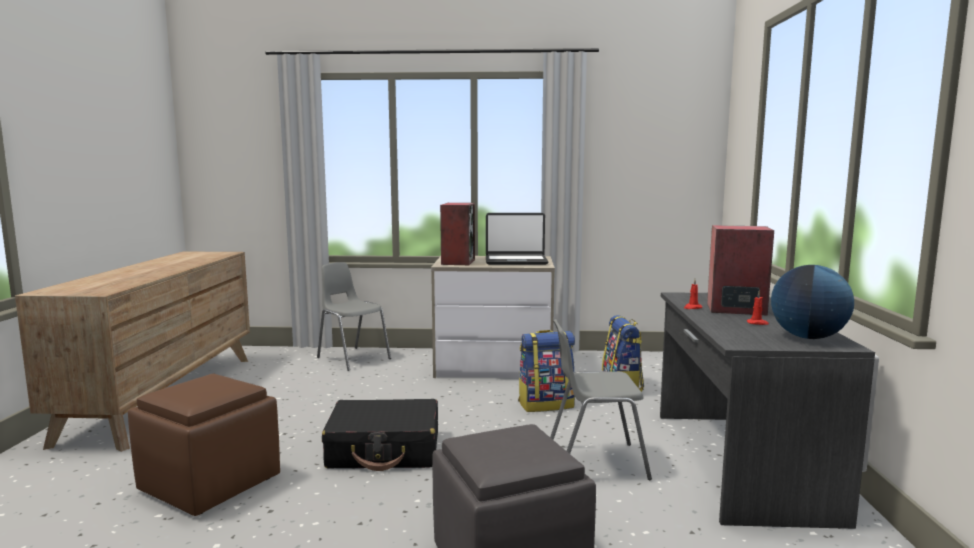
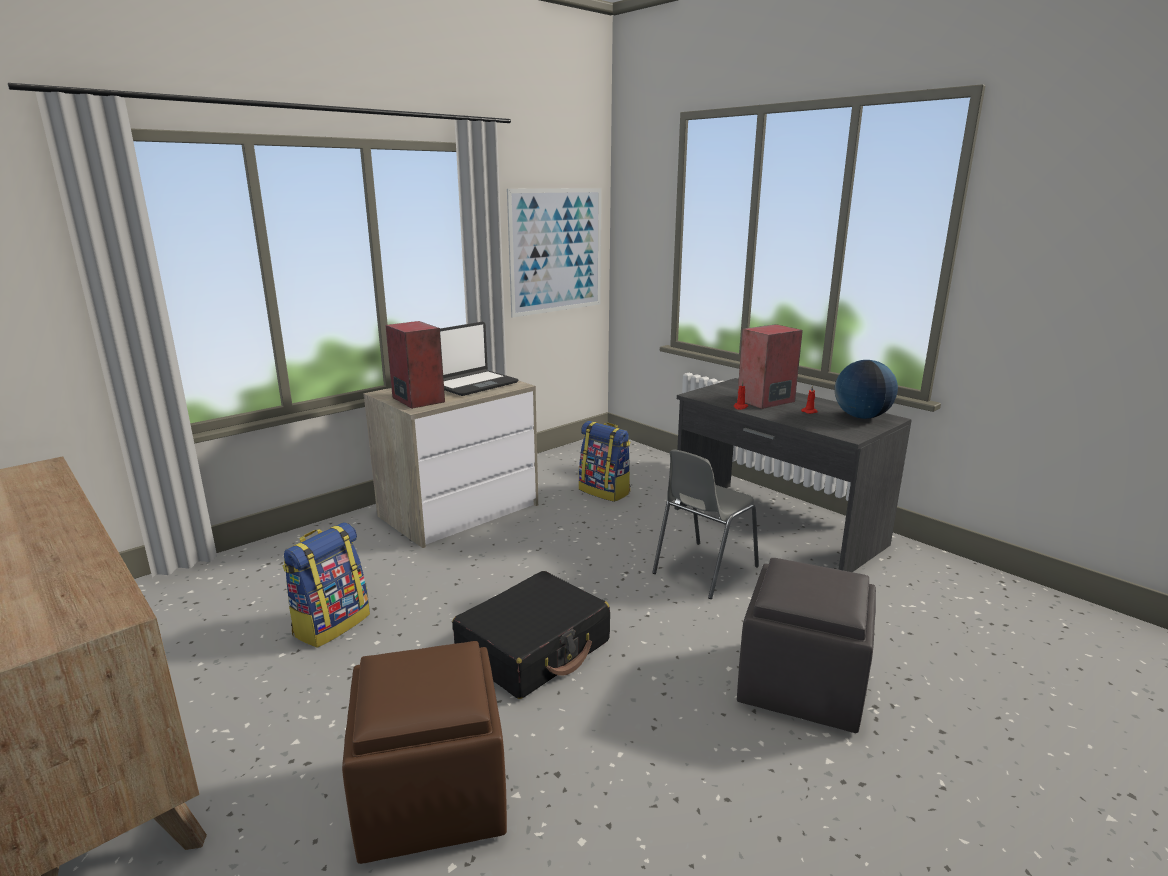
camera: 45 degrees left, 10 degrees up
(353, 358) = (273, 561): grey chair -> none
(546, 404) = (579, 533): backpack -> backpack (331, 624)
(654, 163) = (556, 251): none -> picture

